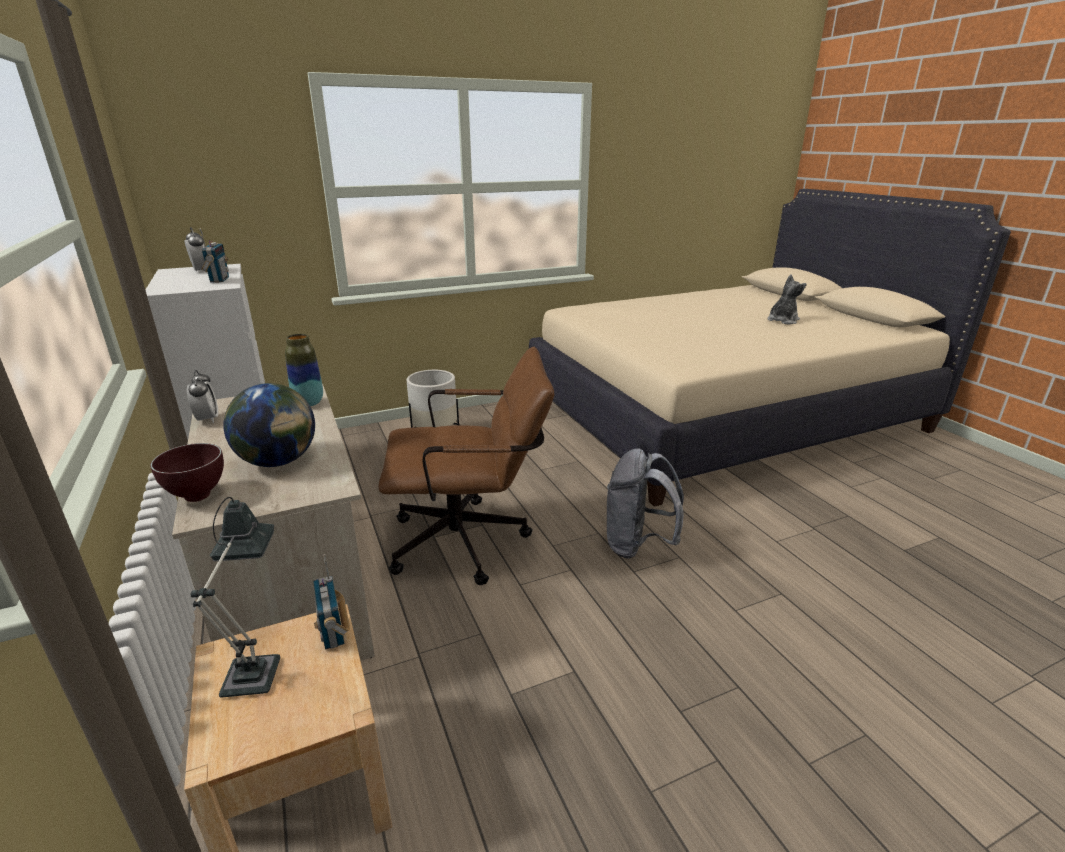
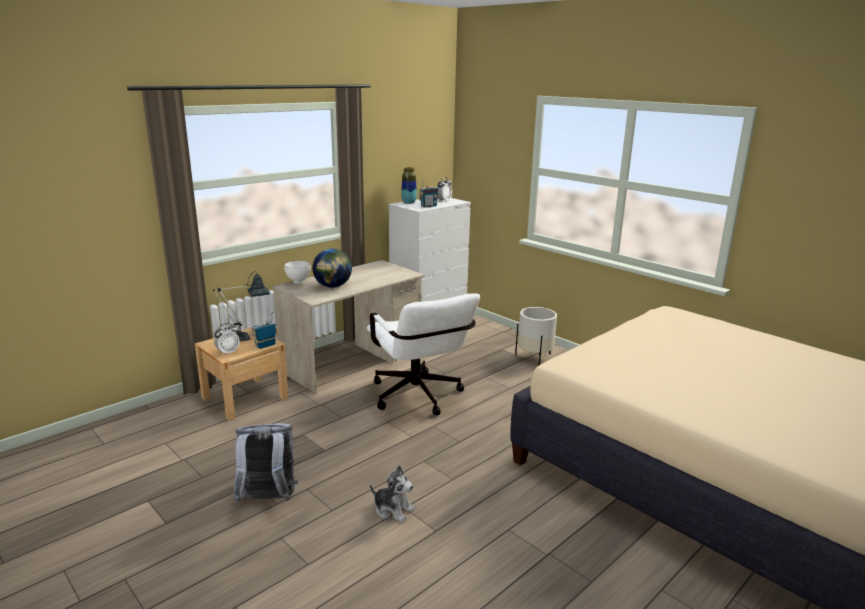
camera: 70 degrees right, 5 degrees down
(198, 496) = (299, 282): brown bowl -> white bowl
(207, 419) = (365, 266): alarm clock -> alarm clock (228, 352)
(309, 403) = (396, 277): vase -> vase (409, 203)
(471, 541) = (419, 398): brown office chair -> white office chair
(637, 545) = (455, 459): grey backpack -> grey backpack (268, 500)
(782, 320) = (806, 411): plush toy -> plush toy (393, 509)

